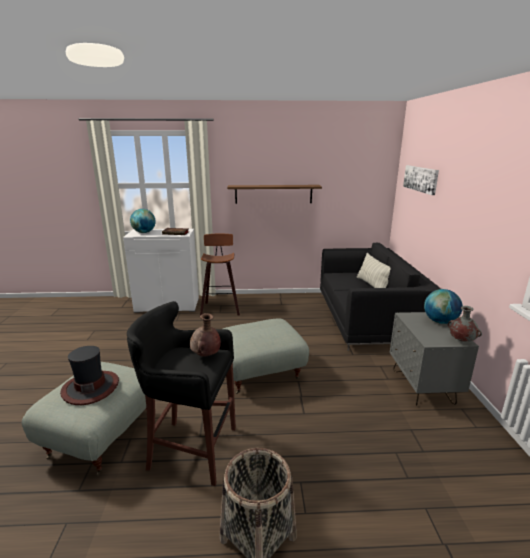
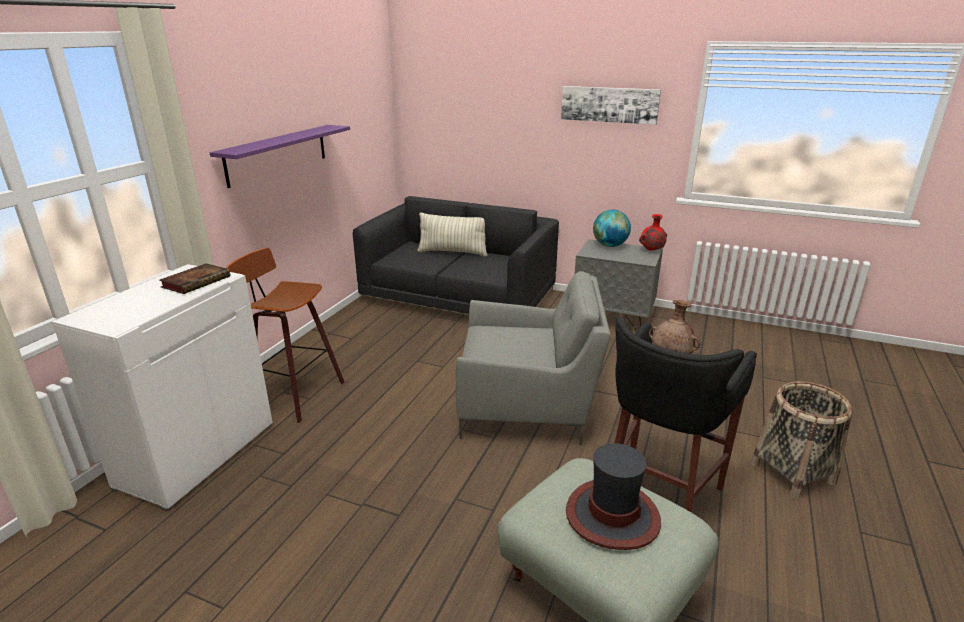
camera: 65 degrees left, 5 degrees up
(144, 232) = (122, 311): globe -> none
(261, 373) = (528, 404): grey ottoman -> grey armchair
(273, 194) = (278, 154): brown shelf -> purple shelf
(420, 179) = (465, 96): picture -> picture (609, 104)
(461, 341) = (651, 250): grey vase -> red vase

